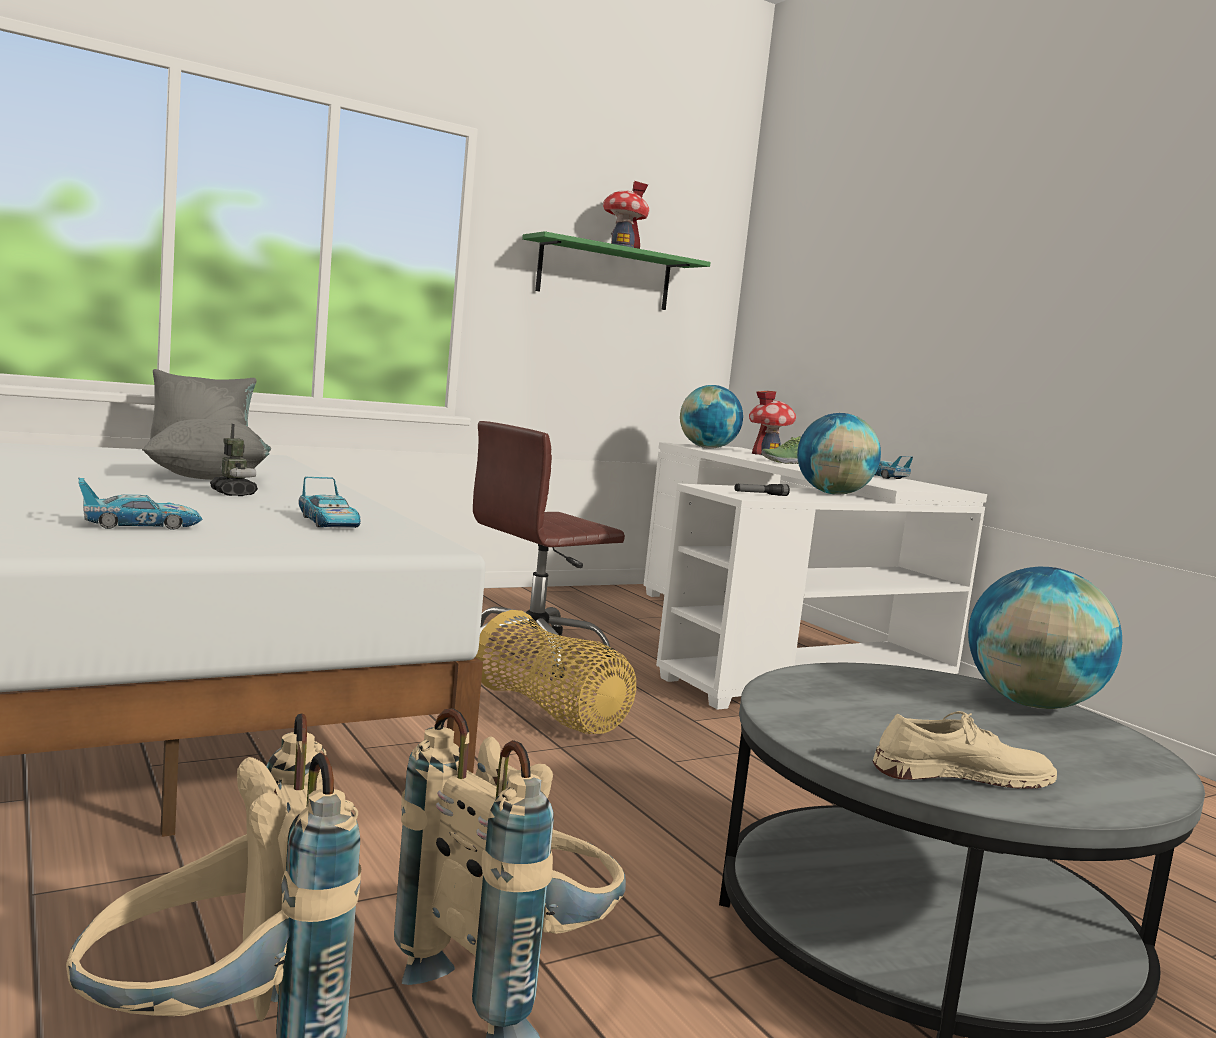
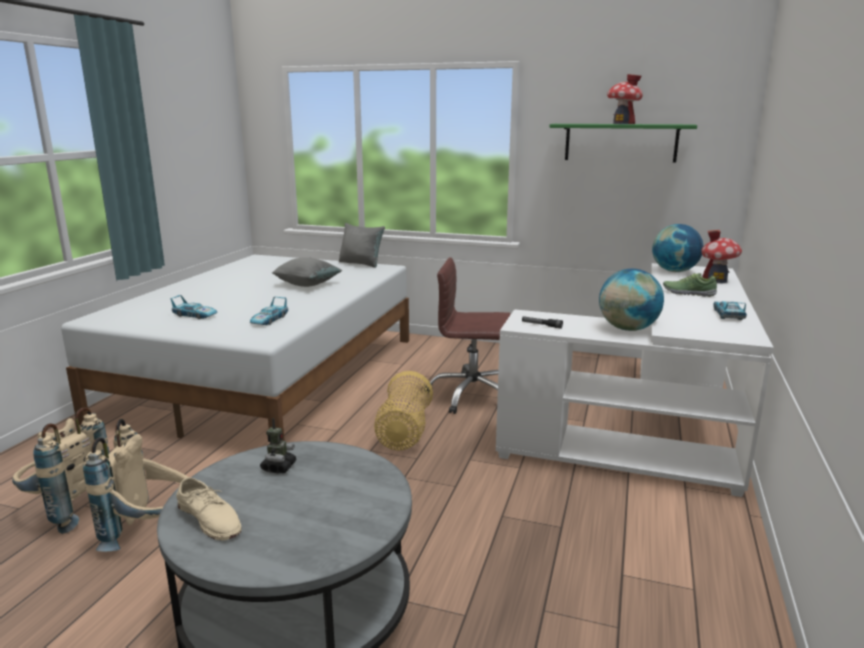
camera: 50 degrees right, 10 degrees up
(233, 494) = (286, 297): toy robot -> toy robot (278, 467)
(1031, 704) = (377, 507): globe -> none

